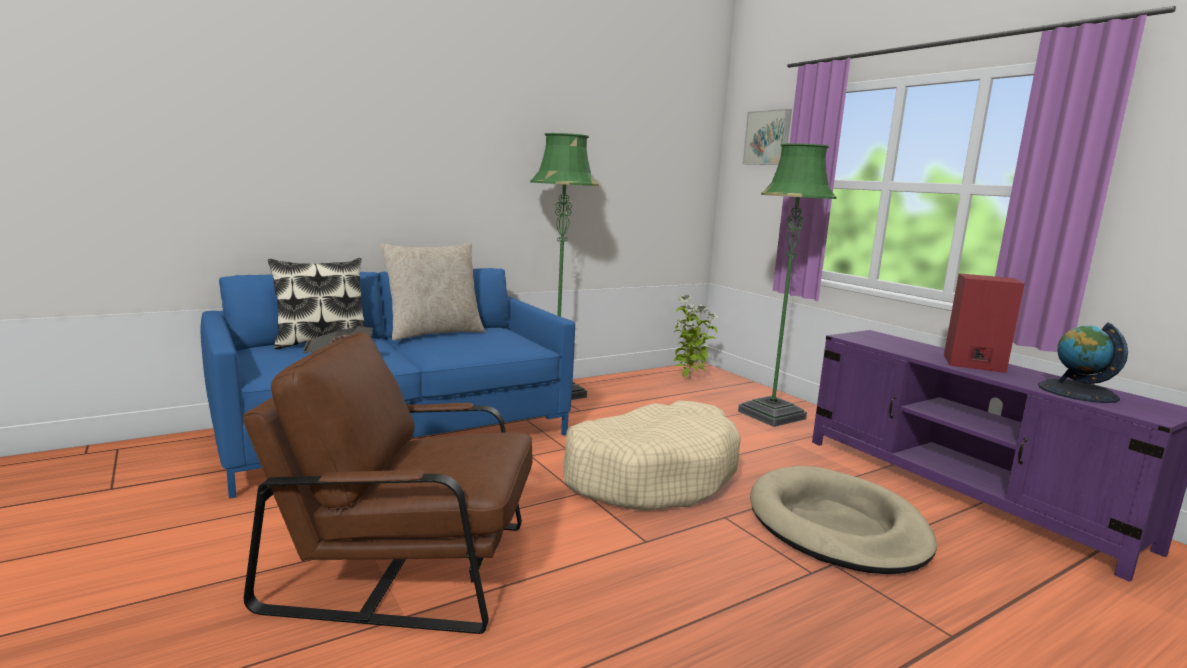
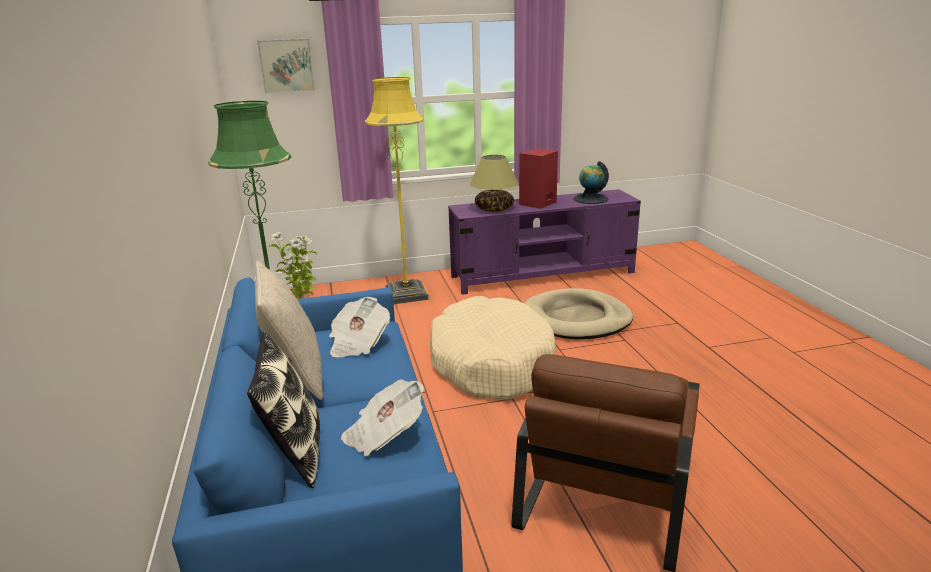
camera: 70 degrees left, 10 degrees up
(494, 342) = (358, 343): none -> newspaper
(771, 415) = (406, 294): green floor lamp -> yellow floor lamp
(895, 346) = (494, 209): none -> table lamp

